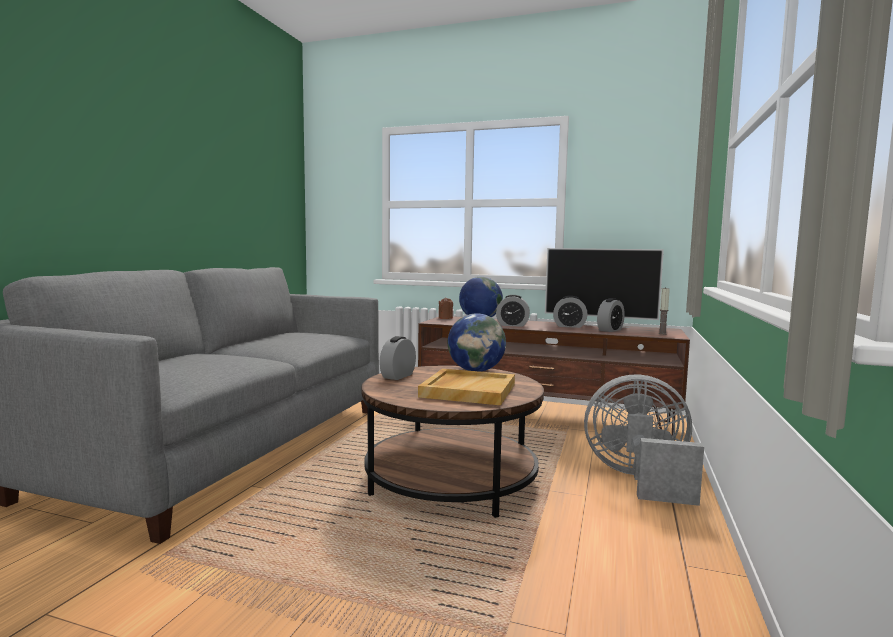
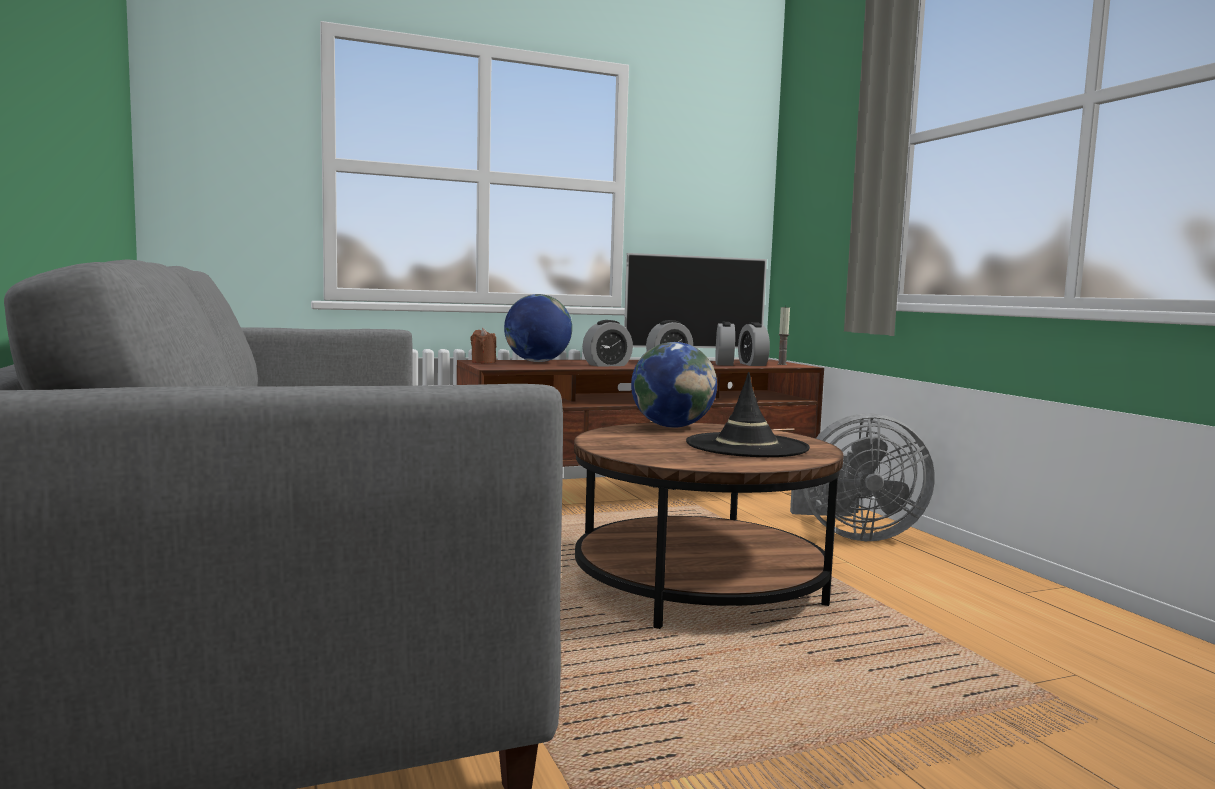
camera: 40 degrees left, 0 degrees up
(398, 376) = (614, 444): alarm clock -> alarm clock (752, 364)
(468, 390) = (746, 446): beige tray -> black hat
(639, 479) = (853, 535): grey fan -> grey fan turned 150 degrees counterclockwise

